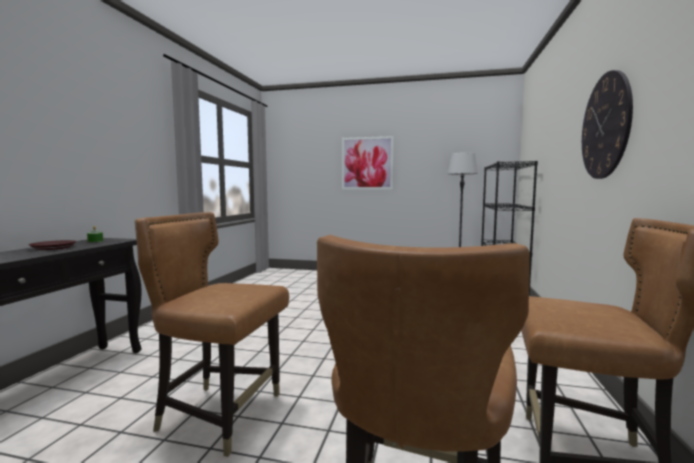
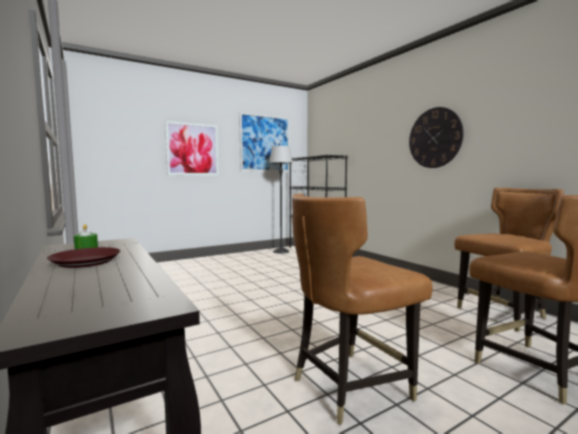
camera: 45 degrees left, 0 degrees up
(454, 150) = (265, 143): none -> picture

